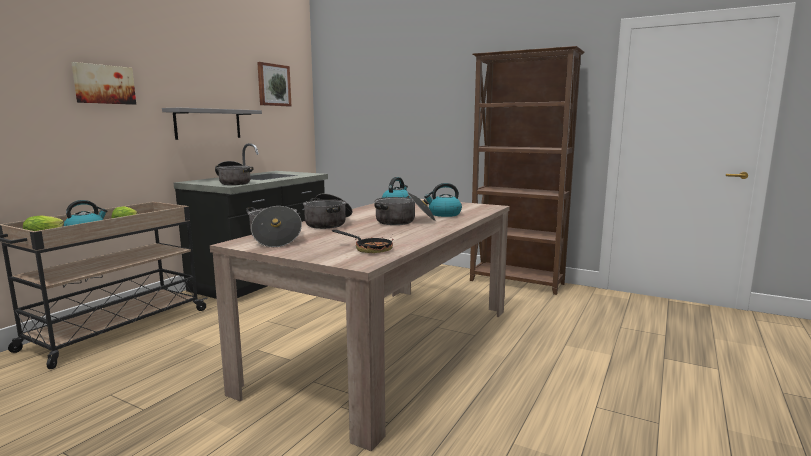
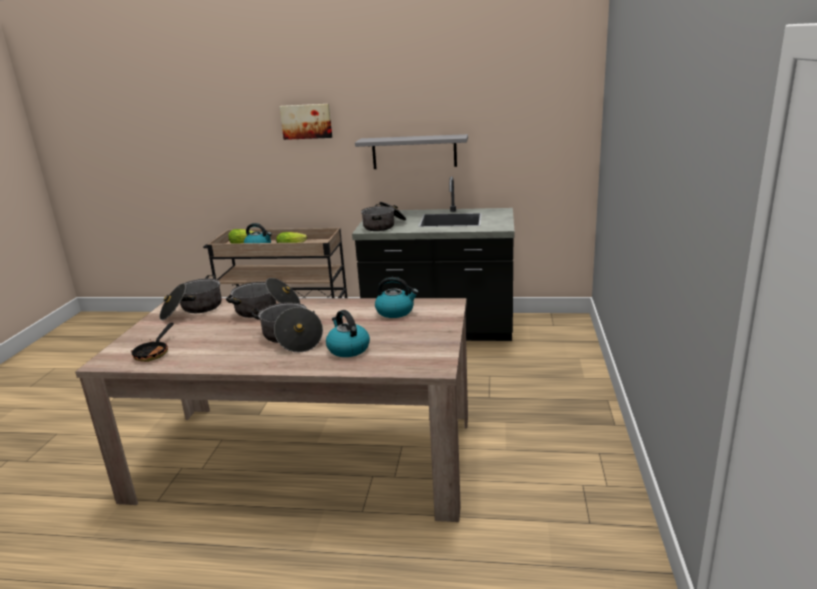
camera: 70 degrees right, 10 degrees up
(273, 85) = (518, 97): picture -> none
(517, 282) = (608, 513): brown bookcase -> none

